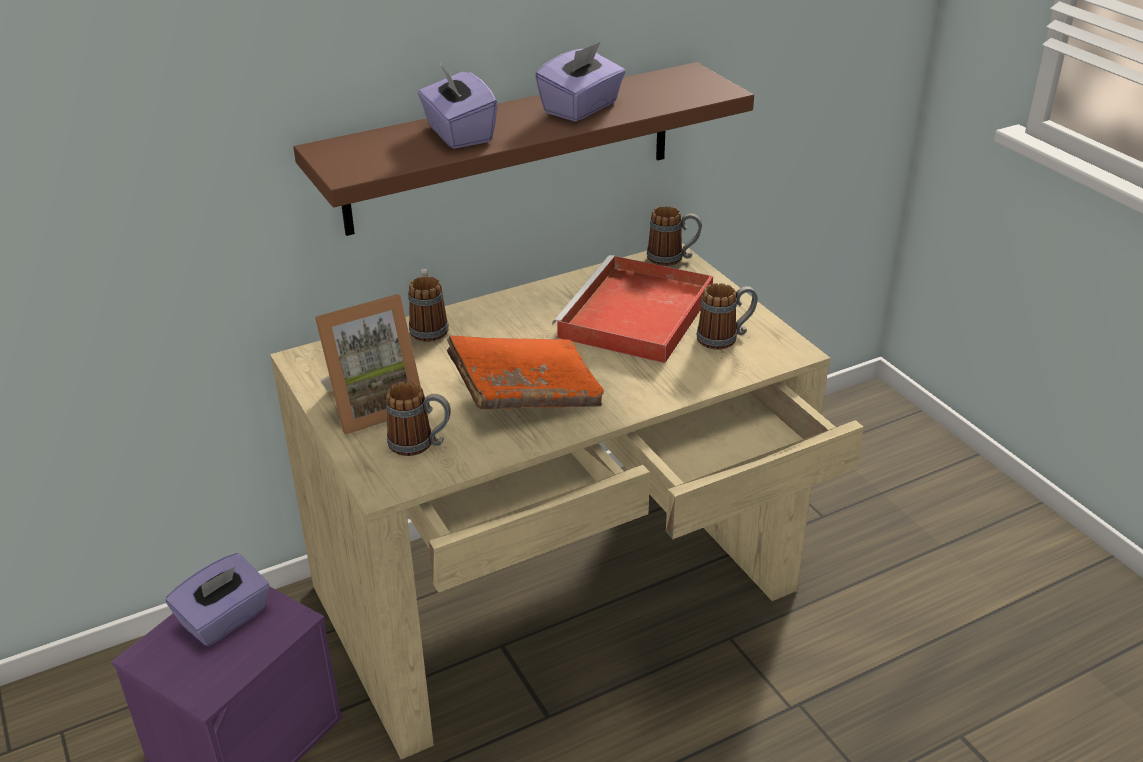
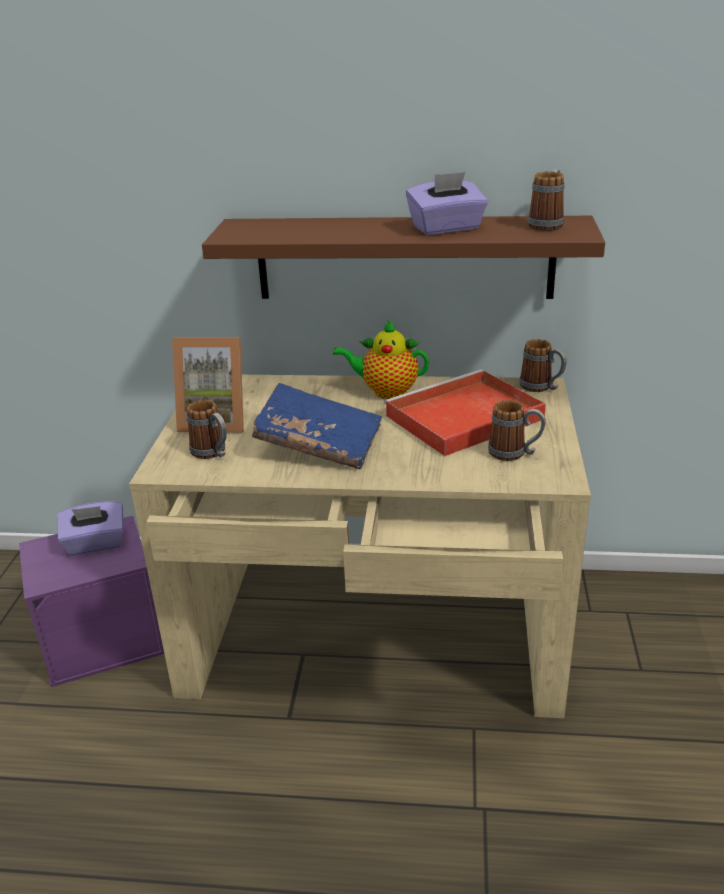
camera: 35 degrees right, 5 degrees down
(429, 327) = (309, 385): mug -> mug (547, 224)
(458, 134) = (334, 229): purple tissue box -> none
(523, 309) = (386, 391): none -> teapot
(525, 393) = (319, 444): orange book -> blue book

